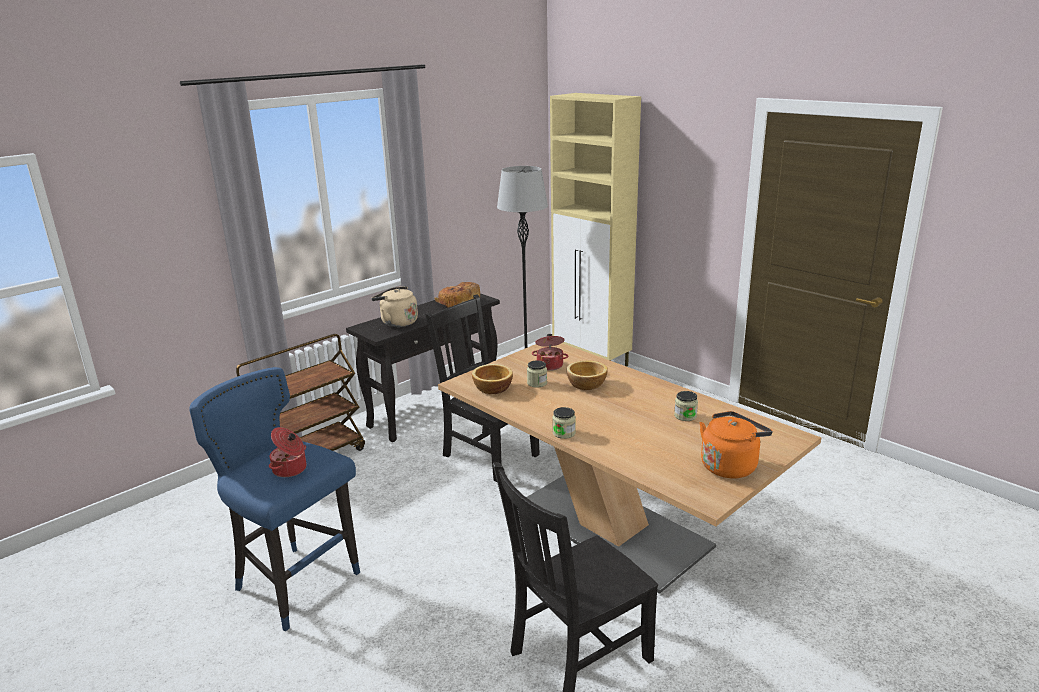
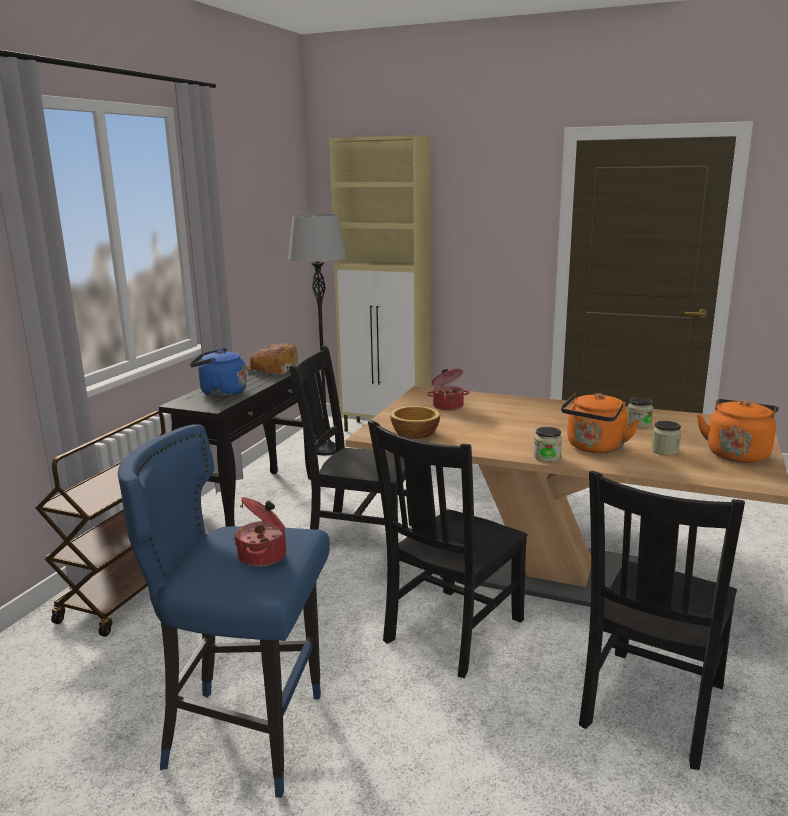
camera: 25 degrees left, 5 degrees down
(397, 322) = (220, 393): beige kettle -> blue kettle
(484, 553) = (451, 632): none -> black chair
(537, 383) = (456, 422): jar -> jar (664, 450)
(586, 385) = (508, 415): bowl -> none
(614, 432) = (594, 448): none -> orange kettle

